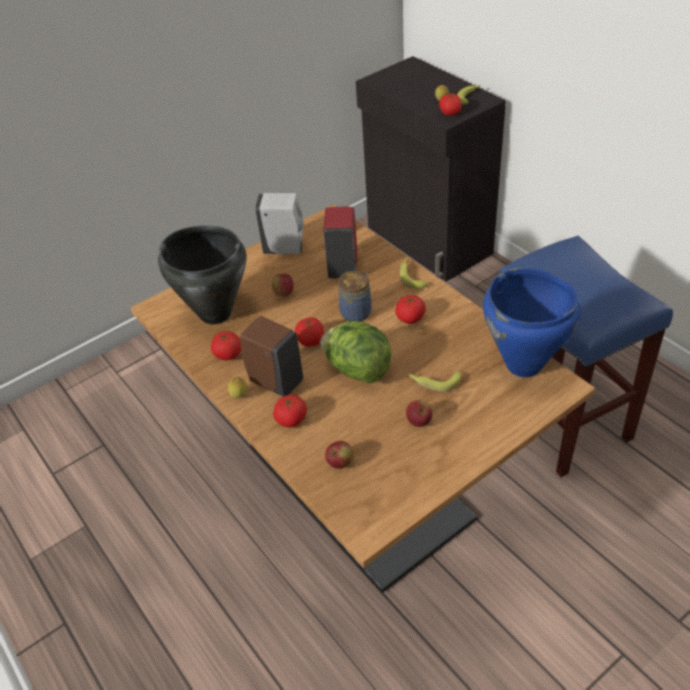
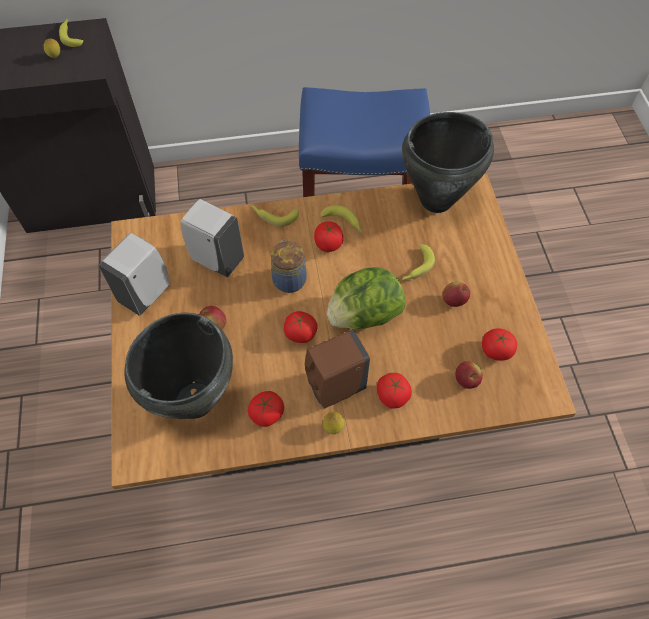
camera: 65 degrees left, 15 degrees up
(343, 266) = (216, 259): red soap dispenser -> white soap dispenser
(440, 318) = (344, 223): none -> banana
(450, 113) = (82, 62): tomato -> tomato (496, 351)
(523, 365) = (437, 201): blue cooking pot -> black cooking pot

